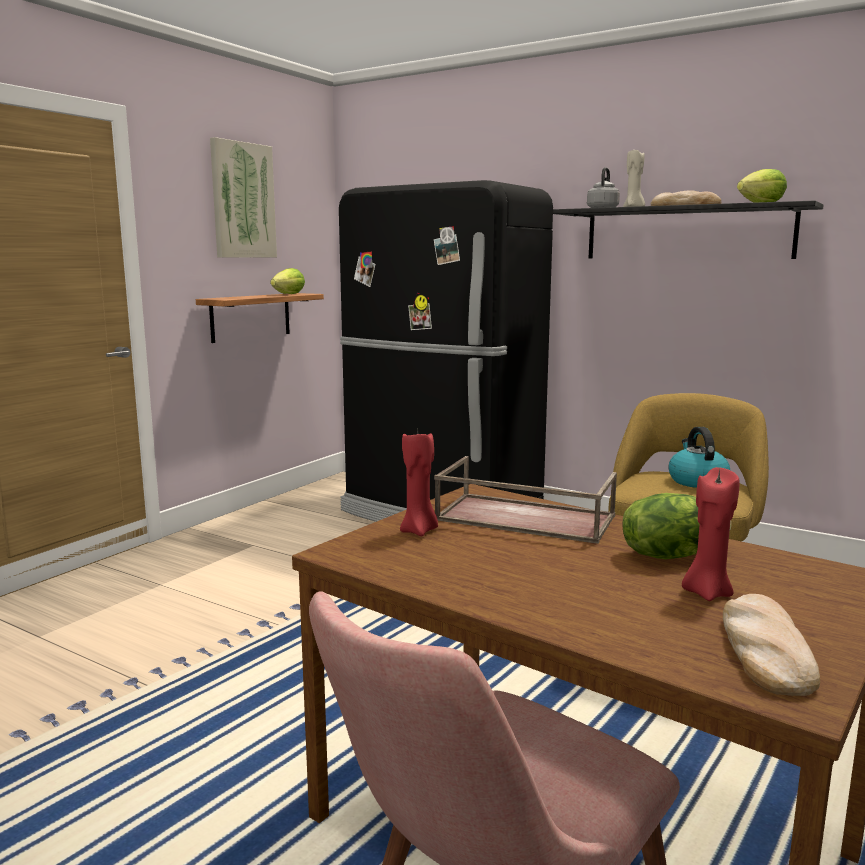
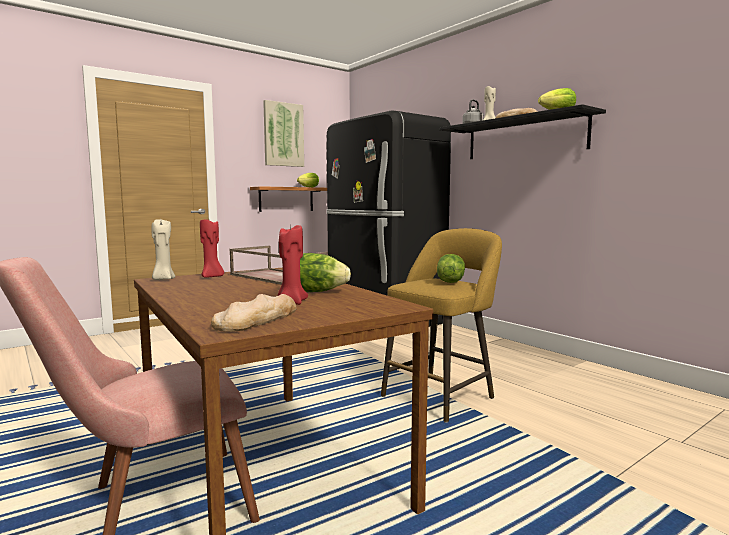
camera: 20 degrees right, 5 degrees down
(352, 550) = (163, 279): none -> beige candle
(696, 481) = (450, 282): kettle -> lettuce

